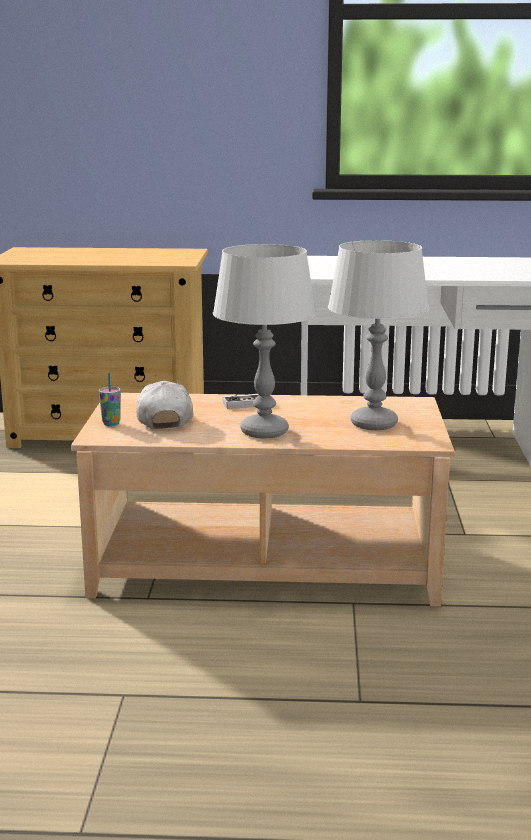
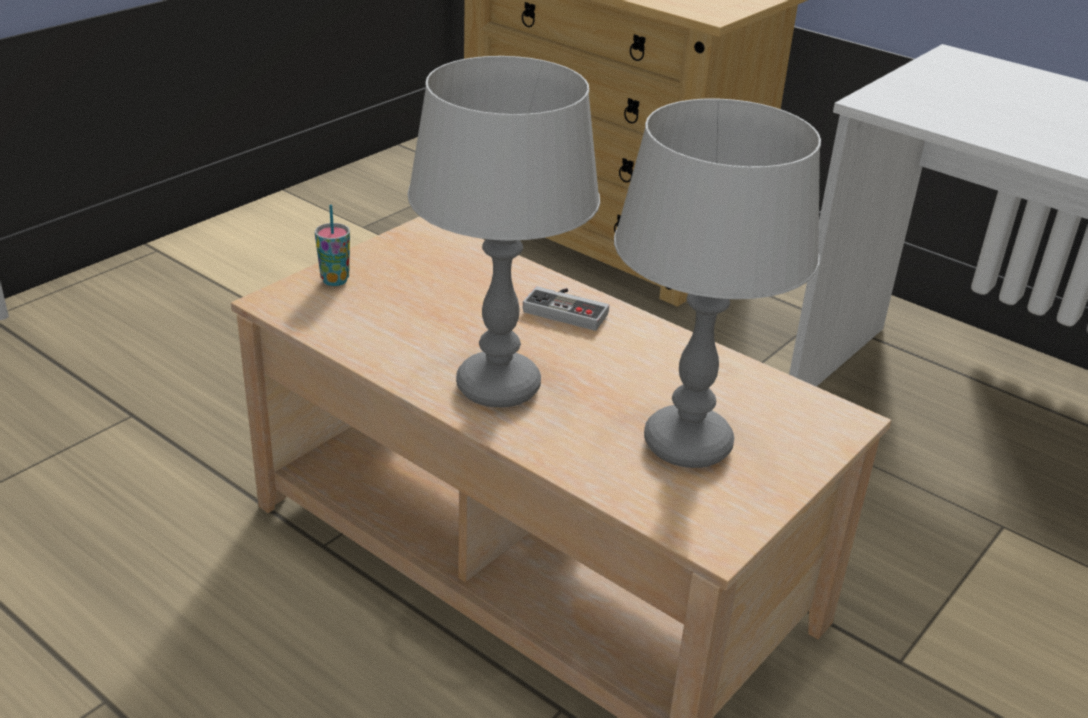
camera: 35 degrees right, 15 degrees up
(164, 419) = (410, 299): white cap -> none

